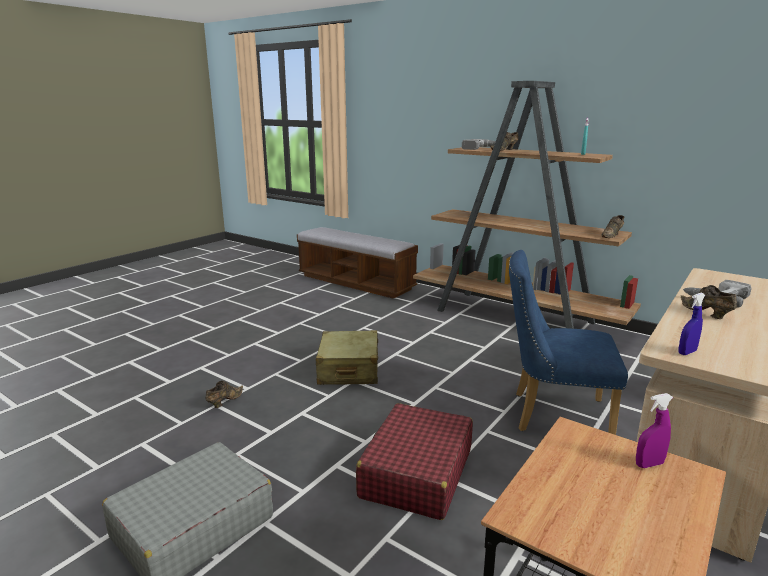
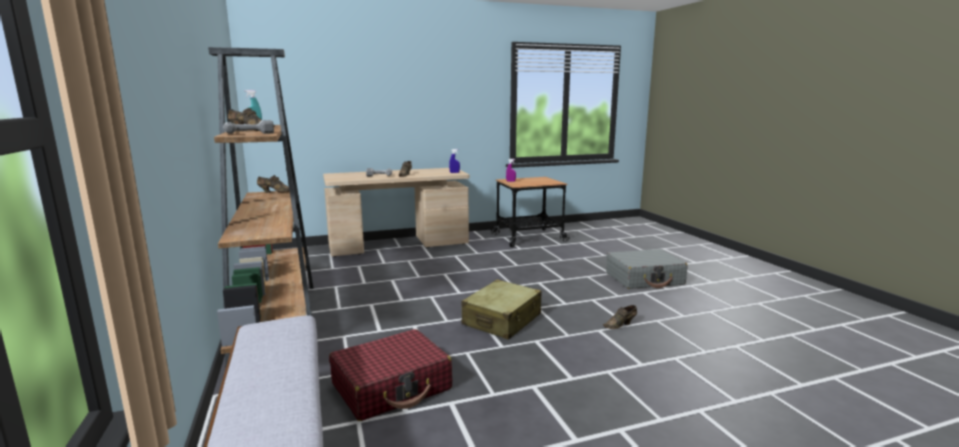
camera: 145 degrees left, 5 degrees down
(416, 473) = (527, 268): red suitcase -> red suitcase (392, 387)
(552, 415) = (425, 267): blue chair -> none

